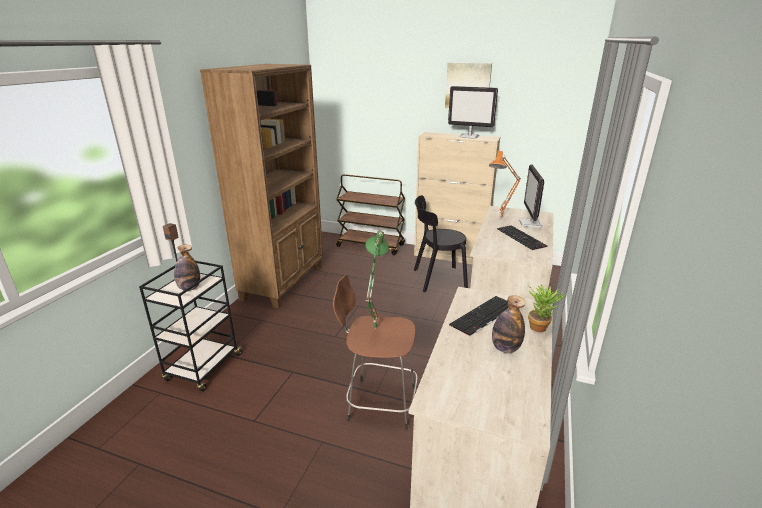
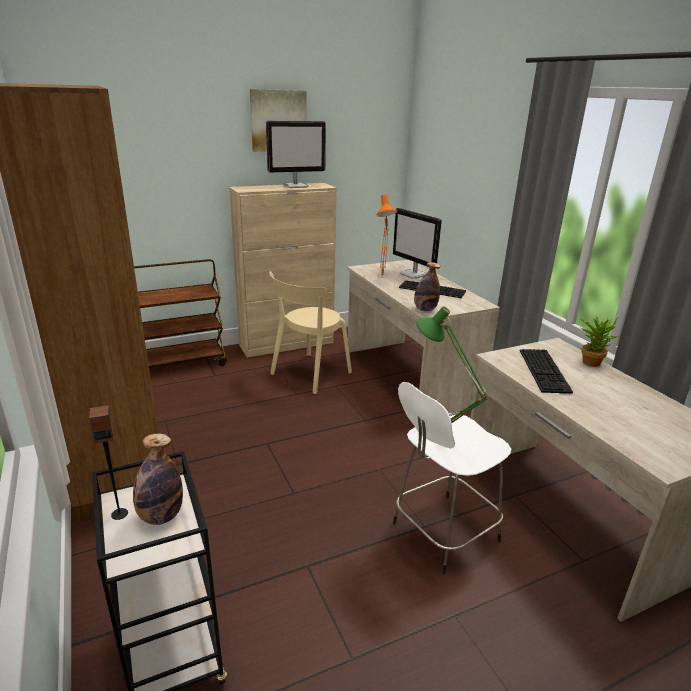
camera: 45 degrees left, 0 degrees up
(379, 403) = (442, 533): brown stool -> white stool
(436, 279) = (308, 374): black chair -> beige chair
(505, 348) = (609, 390): bottle -> bottle (425, 309)

